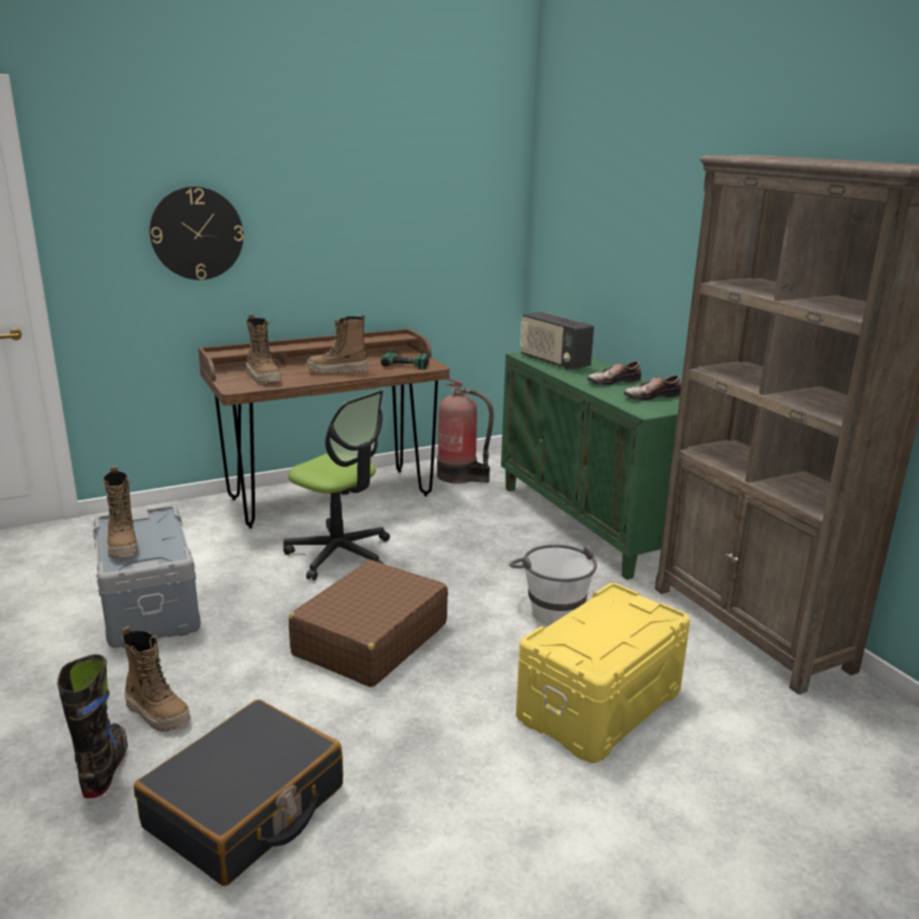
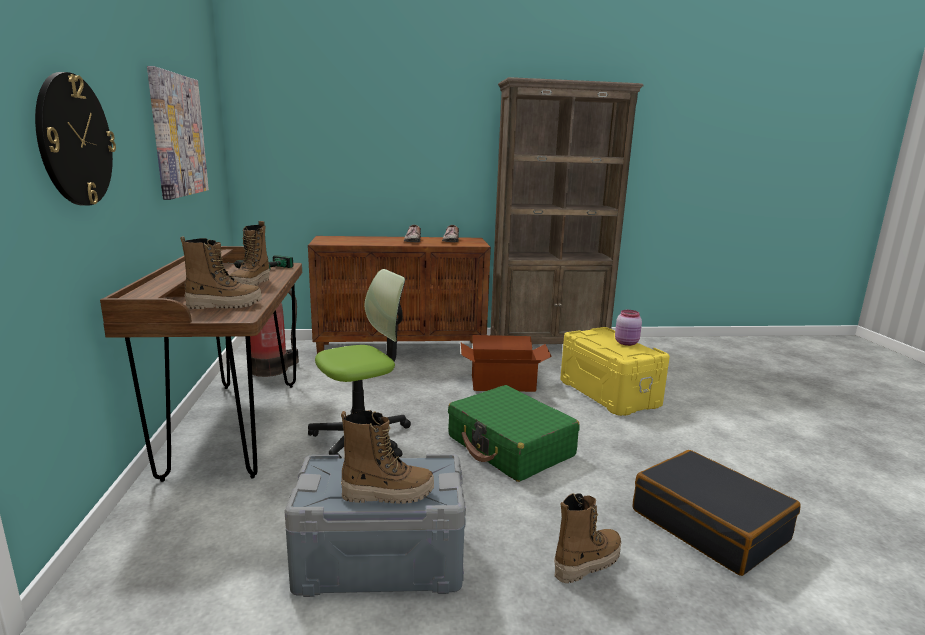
camera: 70 degrees left, 5 degrees down
(105, 768) = (665, 599): black boot -> none
(370, 639) = (510, 446): brown suitcase -> green suitcase
(386, 221) = (177, 135): none -> picture
(550, 608) = (502, 383): white bucket -> cardboard box
(553, 362) = (350, 241): radio -> none
(589, 523) = (401, 349): green cabinet -> brown cabinet
(626, 641) = (627, 343): none -> pink jar

